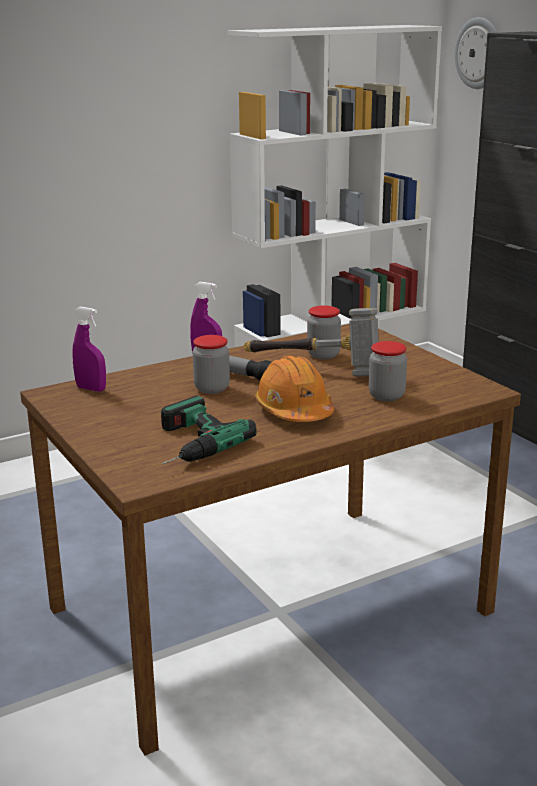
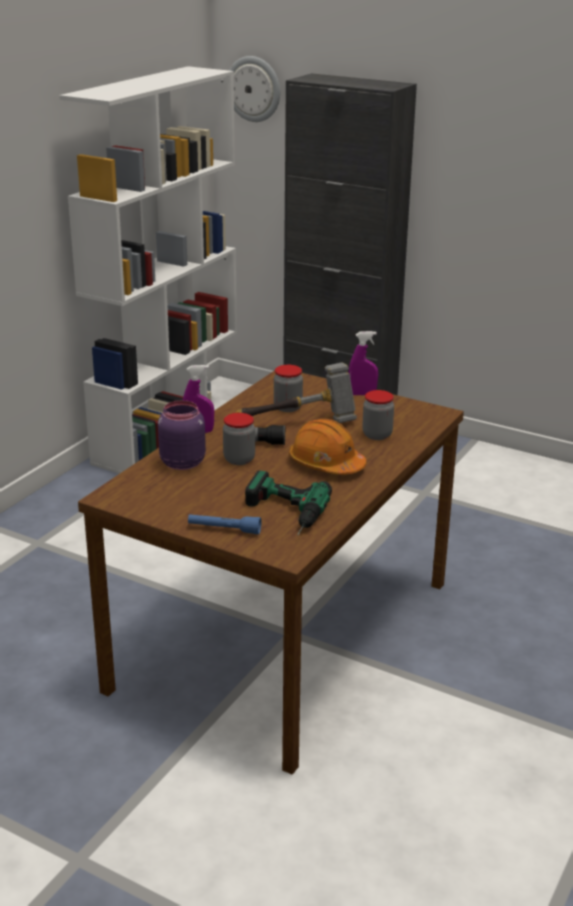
camera: 30 degrees left, 5 degrees up
(91, 389) = (139, 484): purple spray bottle -> purple spray bottle (362, 394)
(110, 444) = (224, 529): none -> blue flashlight
(154, 380) = (181, 462): none -> purple jar

